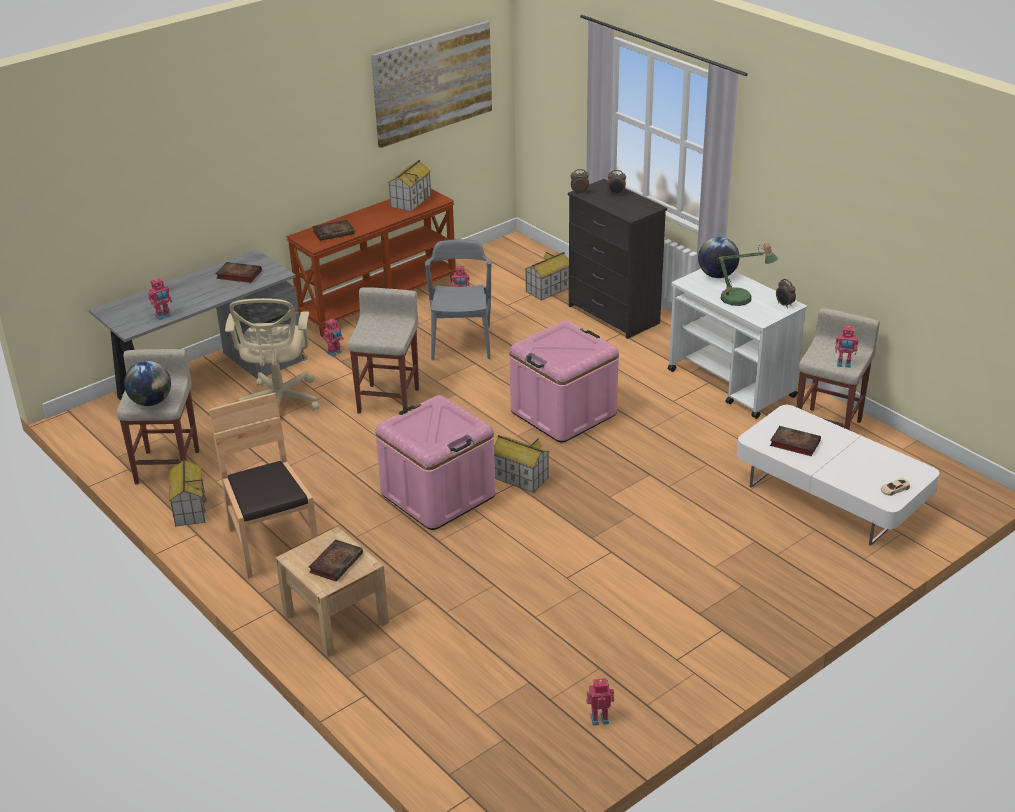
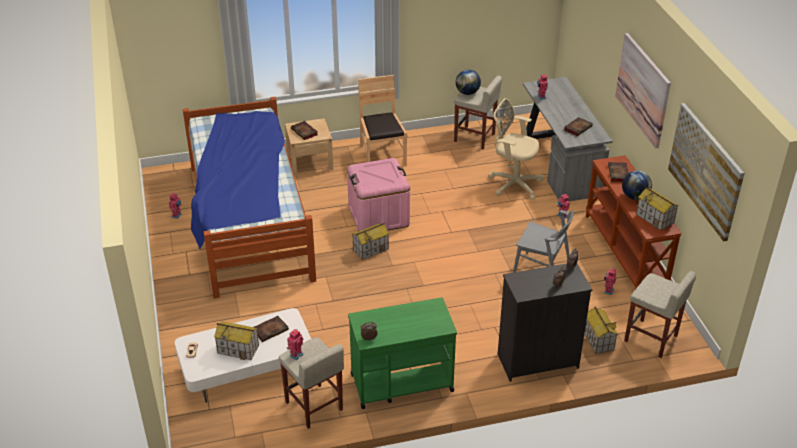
camera: 115 degrees right, 5 degrees up
(189, 509) = (431, 138): toy house -> toy house (238, 349)
(272, 543) = (382, 156): brown chair -> brown chair turned 105 degrees counterclockwise
(285, 124) = (643, 89): none -> picture
(389, 400) = (489, 223): beige stool -> beige stool (651, 339)
(549, 622) = (248, 221): none -> bed
(563, 413) = (423, 289): pink storage box -> none
(717, 275) = (435, 323): globe -> globe (634, 196)
(732, 384) = (401, 382): white cart -> green cart
(741, 300) = (392, 320): table lamp -> none

